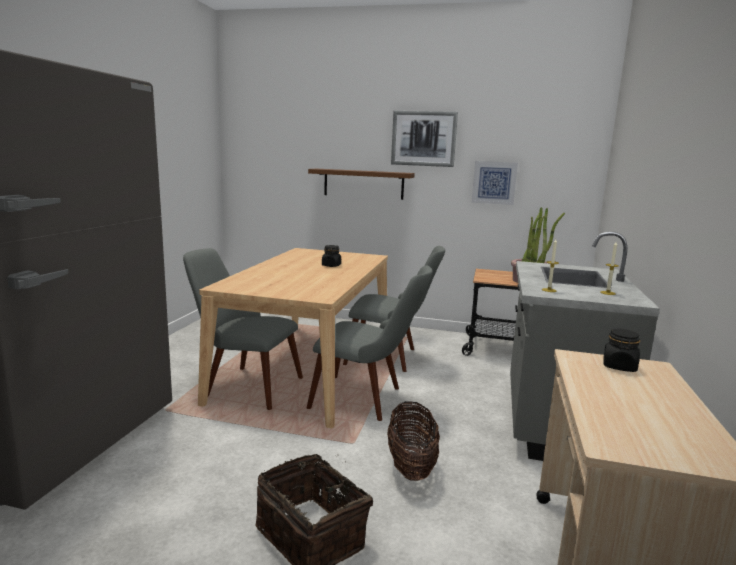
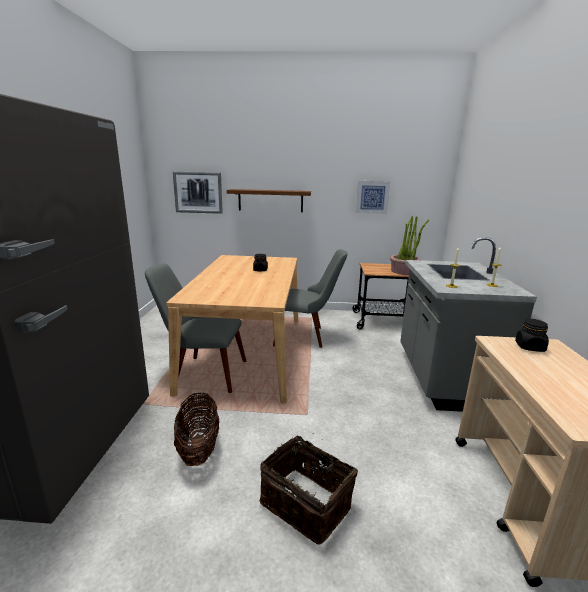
camera: 10 degrees left, 5 degrees up
(368, 399) = (303, 374): grey chair -> none
(411, 466) = (357, 428): basket -> basket (198, 448)
(423, 138) = (317, 163): picture -> picture (198, 192)

